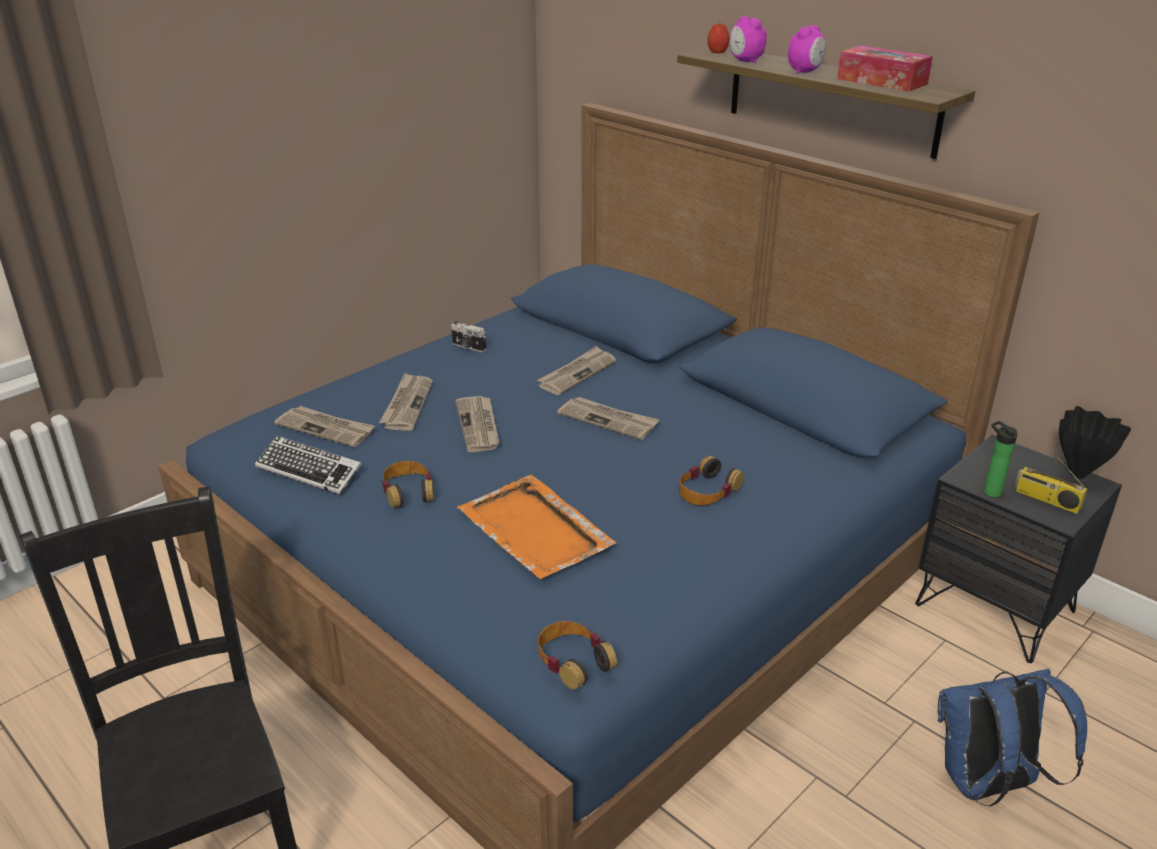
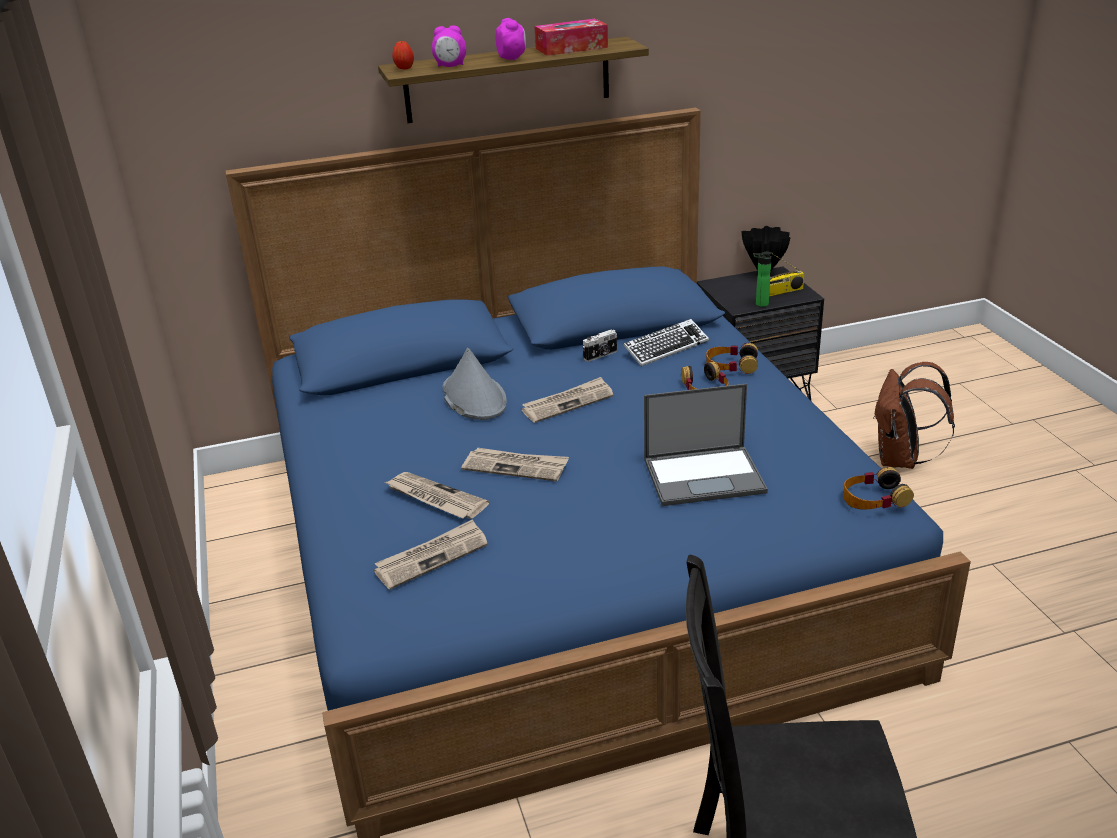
camera: 60 degrees left, 0 degrees up
(309, 471) = (504, 582): keyboard -> keyboard (666, 348)
(408, 491) = (593, 527): headphones -> headphones (731, 365)
(468, 347) = (356, 441): camera -> camera (601, 355)
(535, 531) = (705, 475): orange tray -> laptop
(577, 373) = (473, 397): newspaper -> grey hat
(987, 785) = (901, 460): blue backpack -> brown backpack

